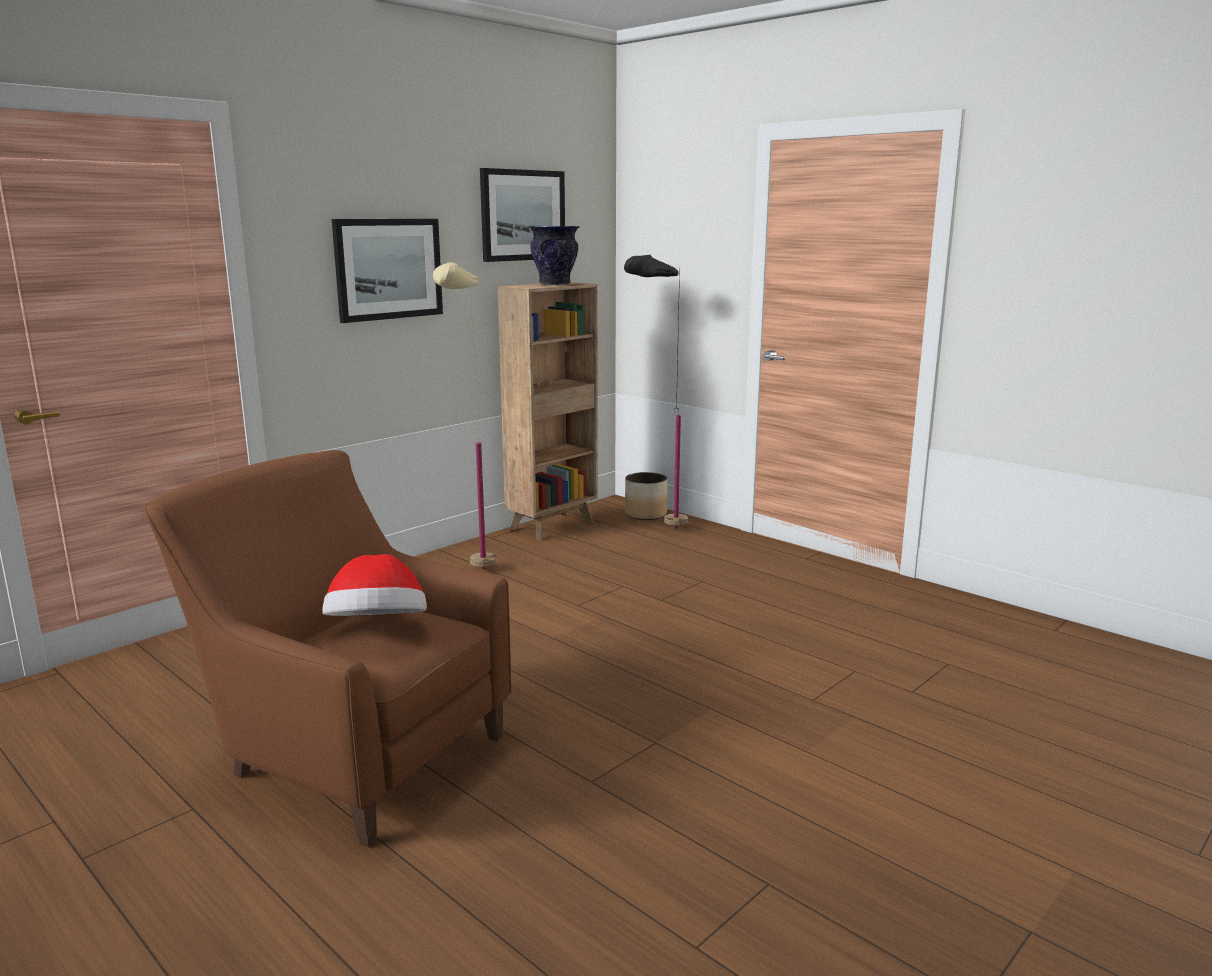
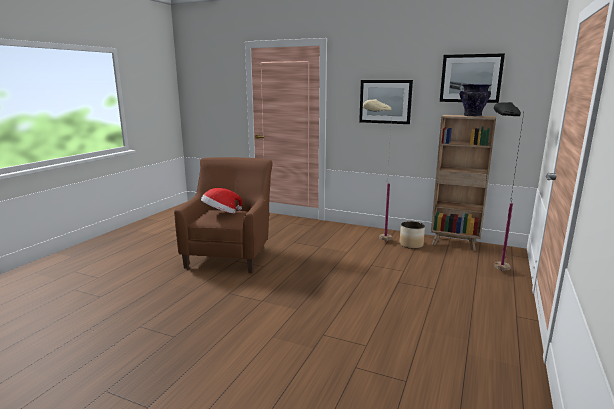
camera: 70 degrees right, 0 degrees up
(645, 514) = (509, 260): planter -> planter (411, 244)

